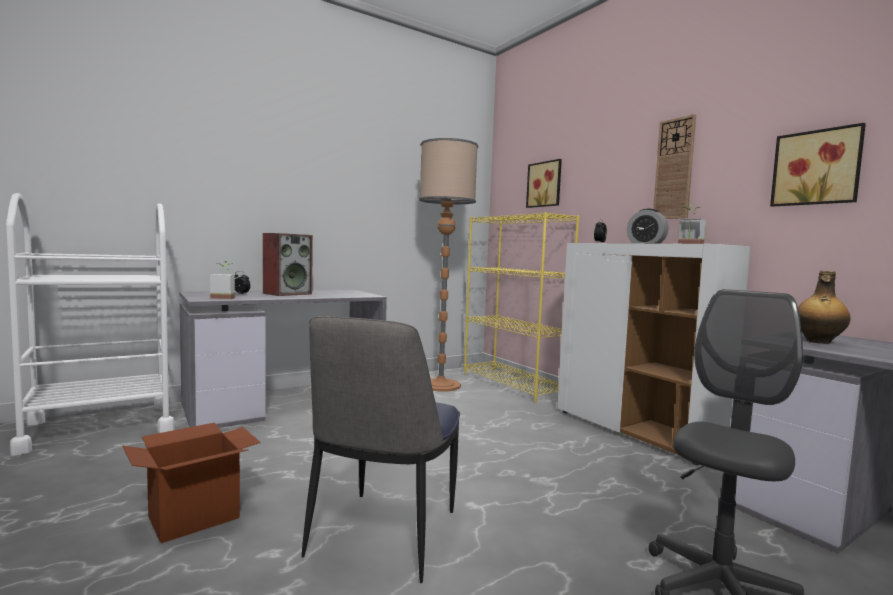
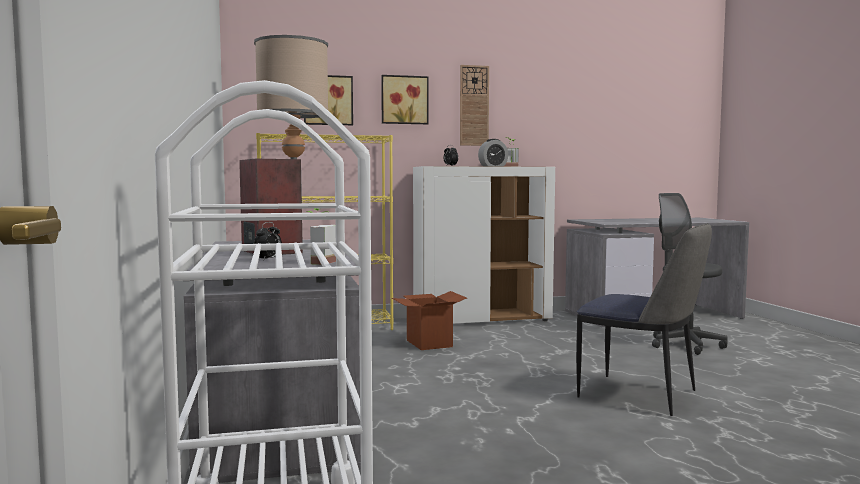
camera: 70 degrees left, 0 degrees up
(194, 517) = (611, 451): cardboard box -> cardboard box (429, 343)
(817, 168) = (564, 119): picture -> picture (404, 100)
(818, 342) = (611, 221): bottle -> none

